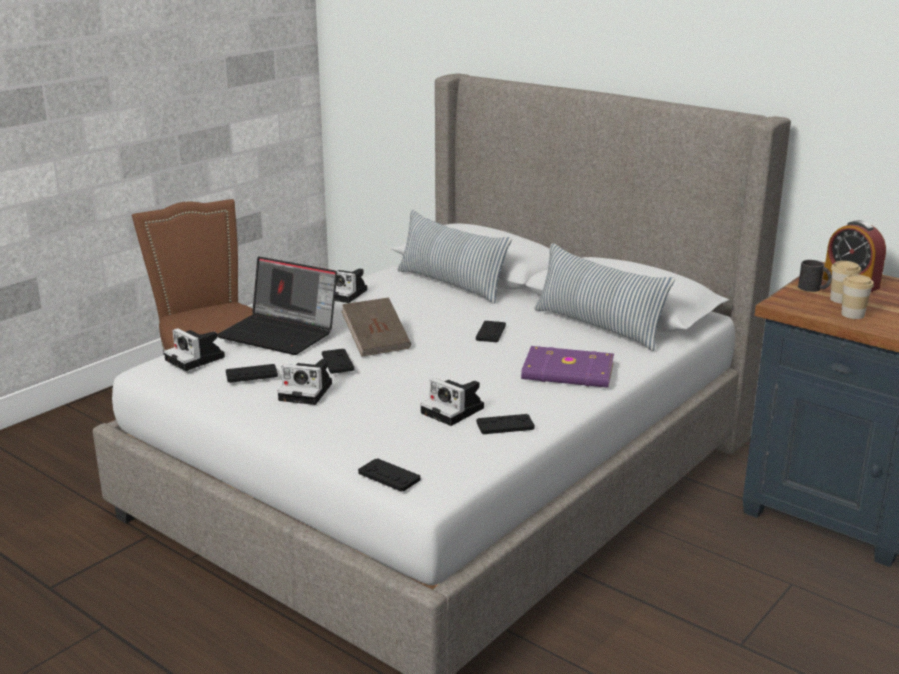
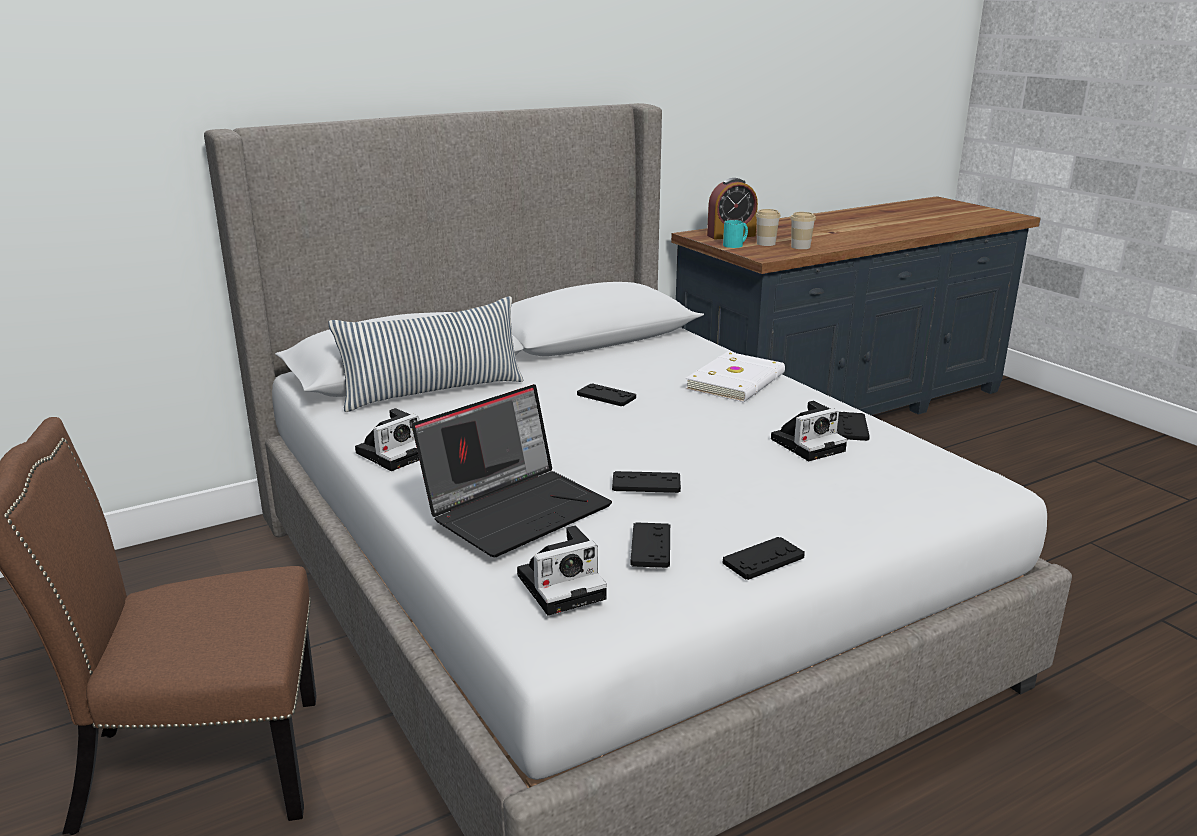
camera: 70 degrees left, 0 degrees up
(308, 392) = (720, 516): camera -> none
(376, 342) = (592, 455): brown book -> none
(389, 476) = (963, 498): black game controller -> black game controller (763, 560)
(568, 372) = (737, 382): purple book -> white book
(598, 326) = (629, 352): pillow -> none
(814, 288) = (736, 245): black mug -> turquoise mug

